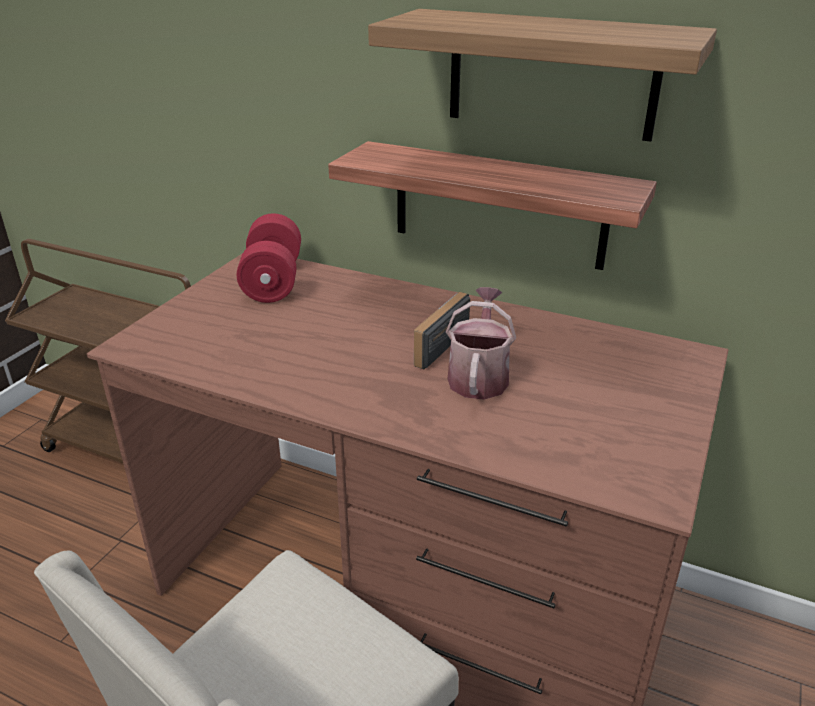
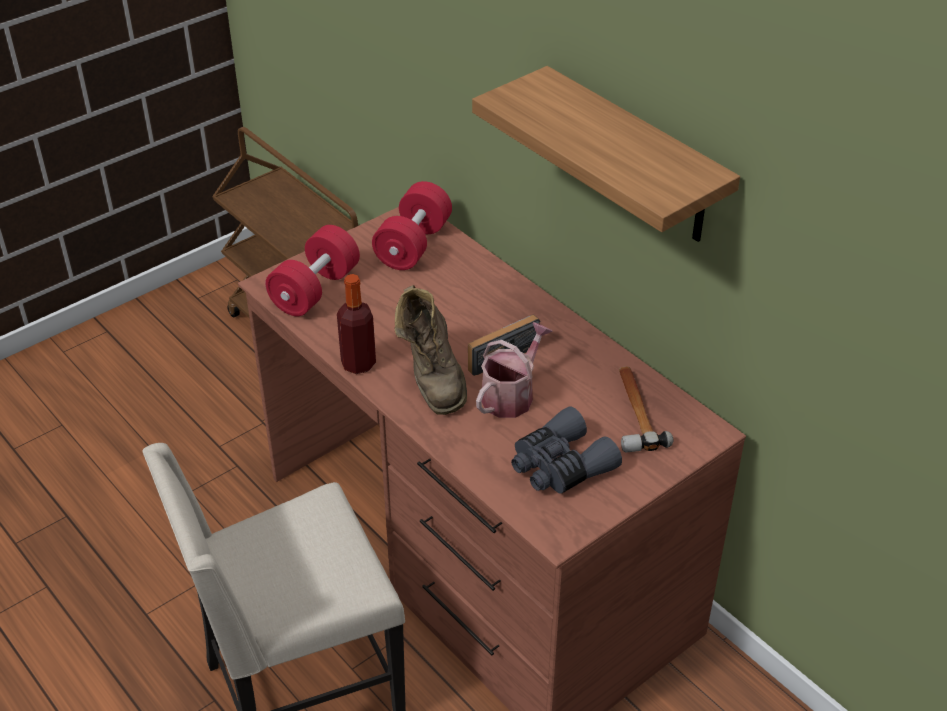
camera: 25 degrees right, 10 degrees up
(187, 338) = (315, 290): none -> red dumbbell
(285, 392) = (358, 363): none -> bottle
(382, 384) = (433, 379): none -> brown boot
(498, 205) = (597, 243): shelf -> none
(590, 426) = (560, 466): none -> grey binoculars
(612, 357) = (634, 412): none -> hammer

